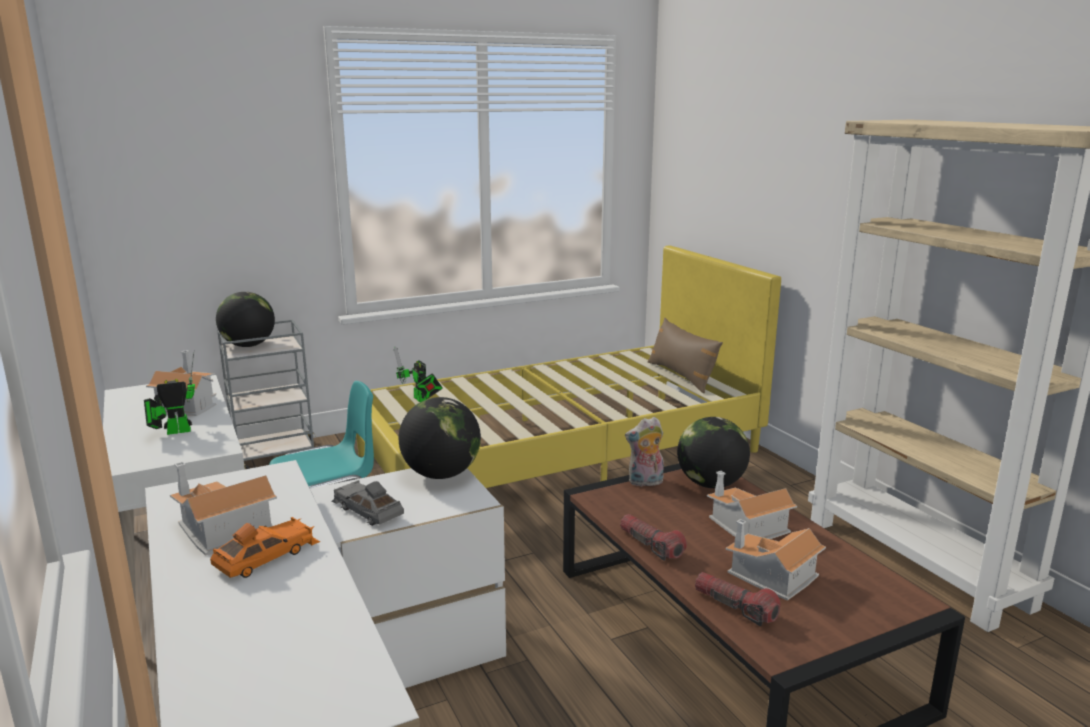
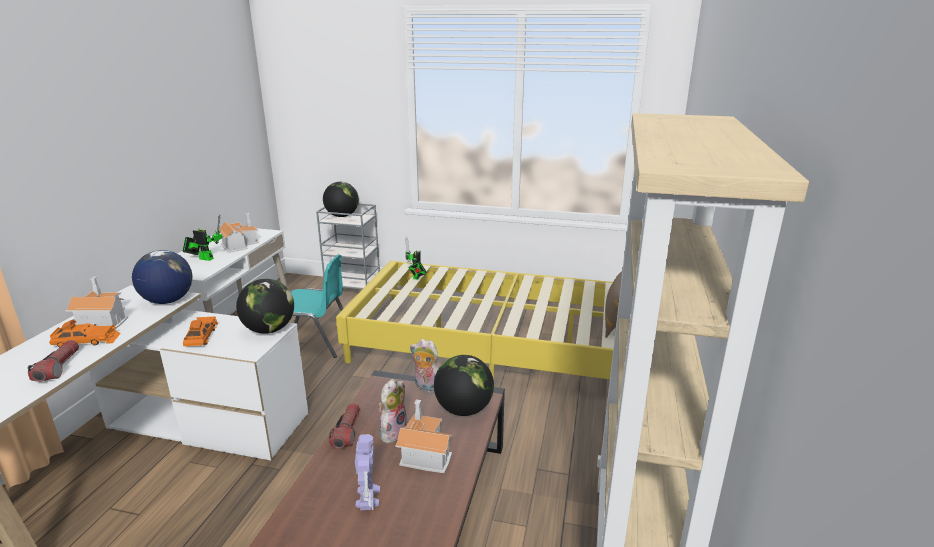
camera: 40 degrees right, 5 degrees up
(270, 481) = (168, 301): none -> globe
(367, 510) = (202, 336): grey toy car -> orange toy car
(690, 526) = (392, 432): none -> plush toy
(735, 607) = (310, 501): flashlight -> flashlight (58, 368)
(771, 577) = (368, 496): toy house -> toy robot

